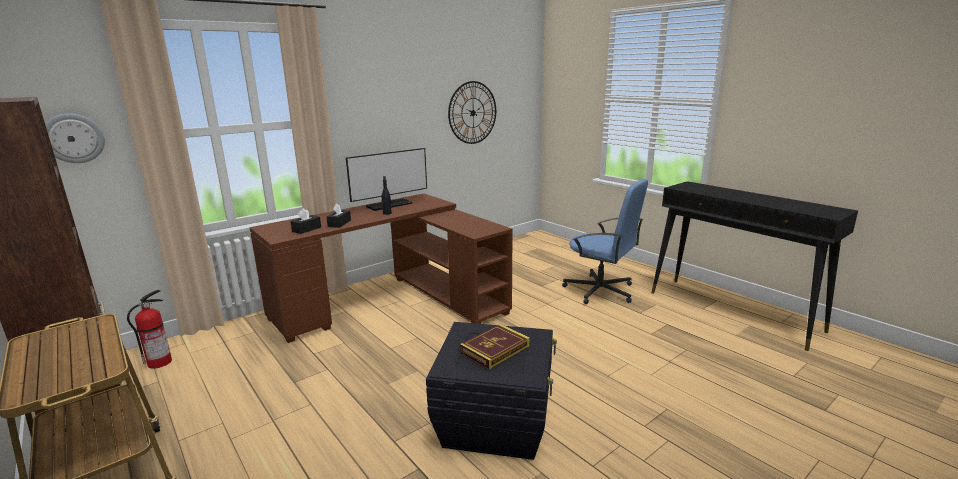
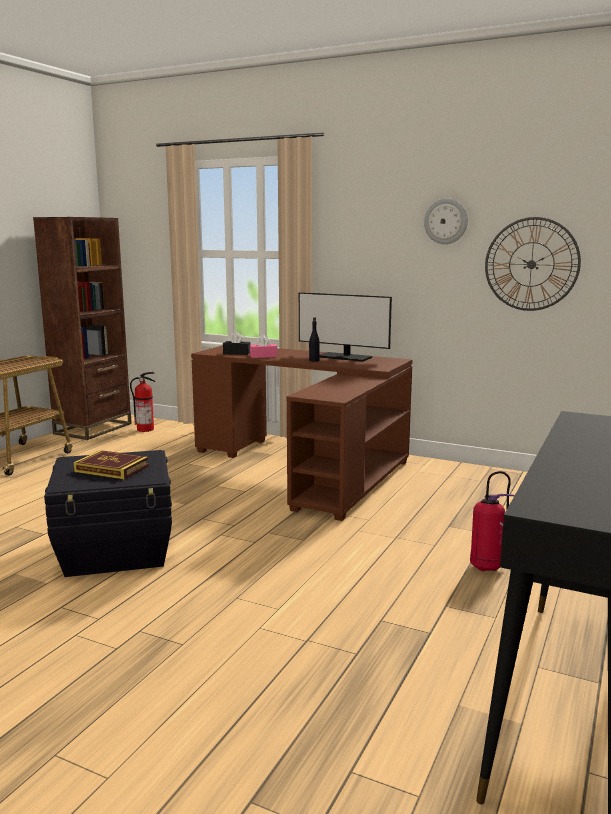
camera: 65 degrees right, 5 degrees down
(73, 138) = (150, 250): wall clock -> wall clock (446, 221)
(339, 223) = (263, 356): black tissue box -> pink tissue box
(600, 291) = (487, 567): blue office chair -> fire extinguisher

